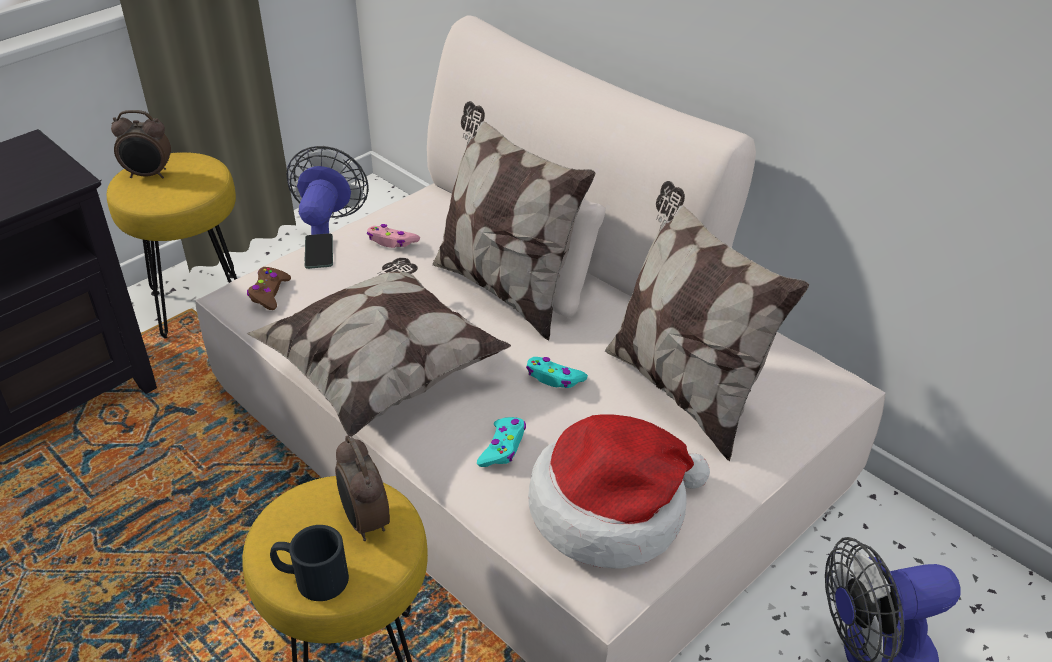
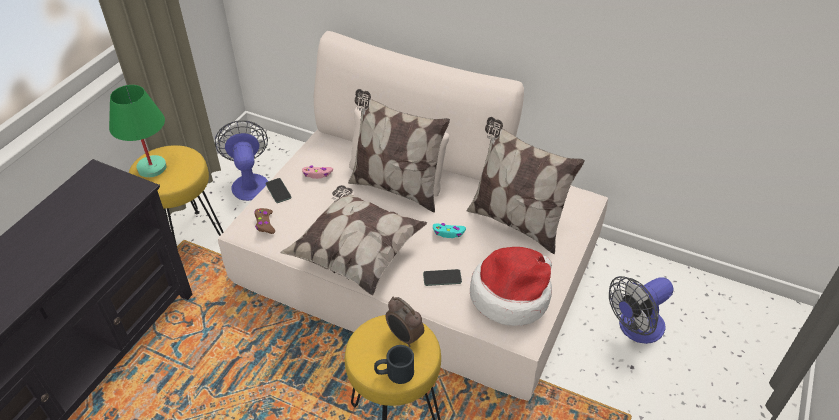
camera: 20 degrees left, 5 degrees up
(149, 175) = (152, 167): alarm clock -> green table lamp
(503, 447) = (442, 278): turquoise game controller -> phone

